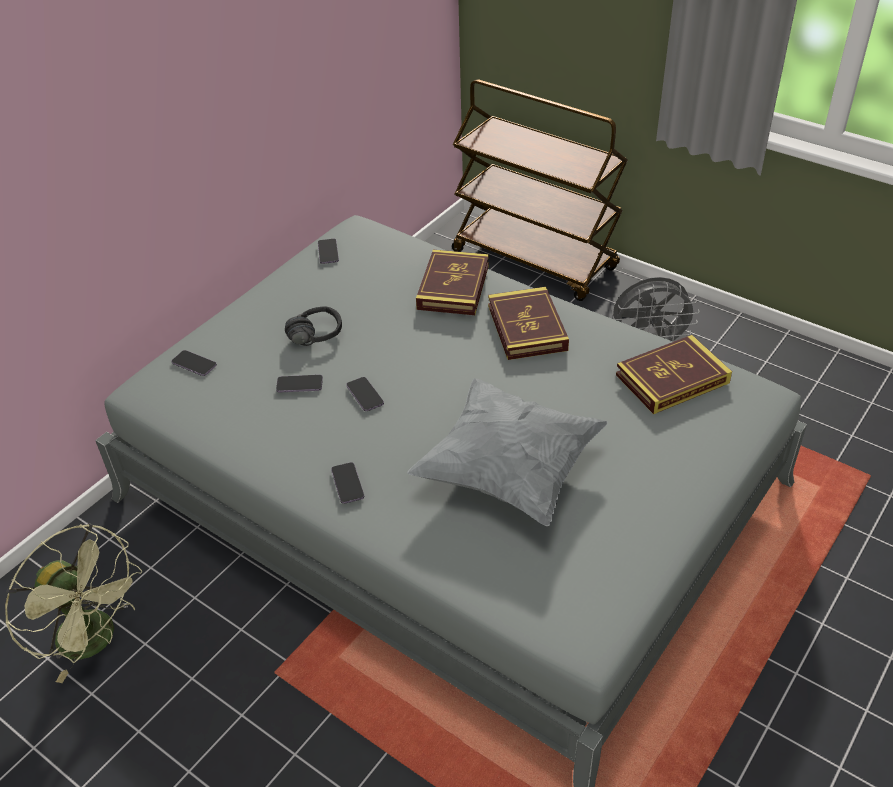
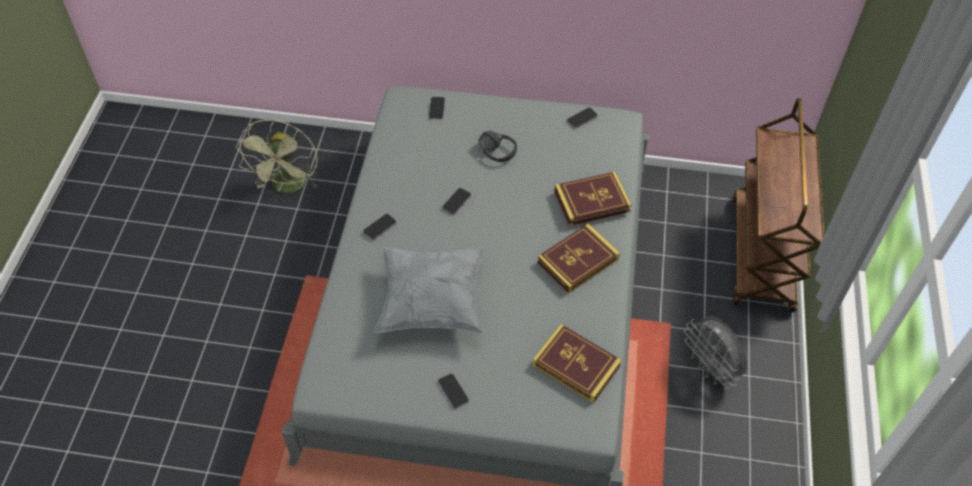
camera: 60 degrees right, 10 degrees up
(299, 385) = (448, 166): phone -> phone (453, 391)

